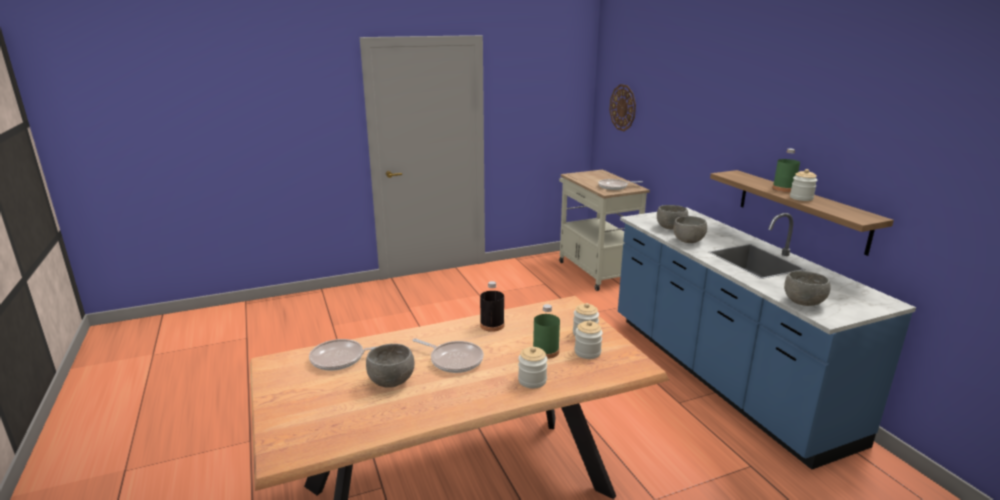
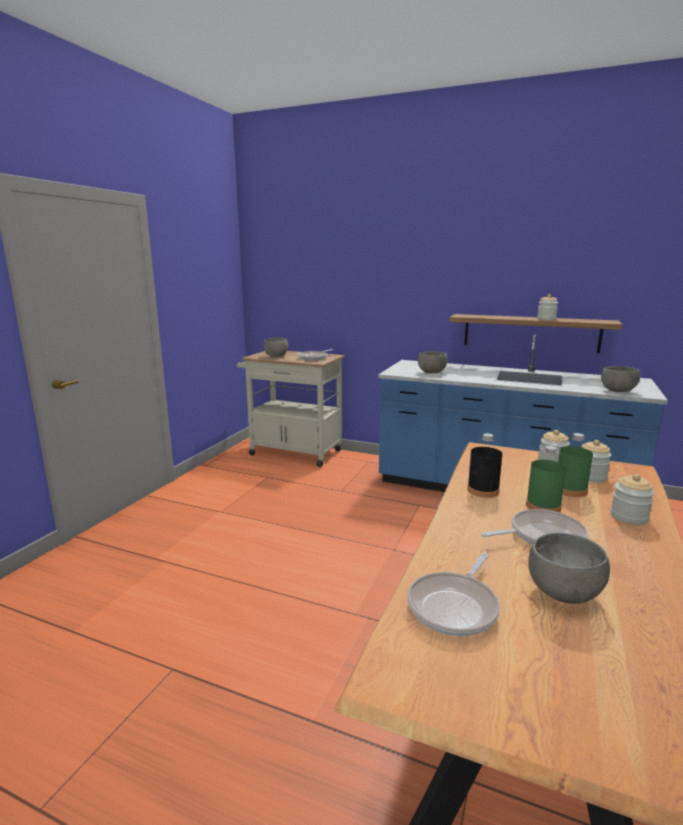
camera: 45 degrees left, 5 degrees down
(623, 107) = (291, 281): wall clock -> none
(688, 241) = (465, 377): grey bowl -> grey bowl (276, 356)
(783, 189) = (519, 317): green bottle -> green bottle (543, 506)

